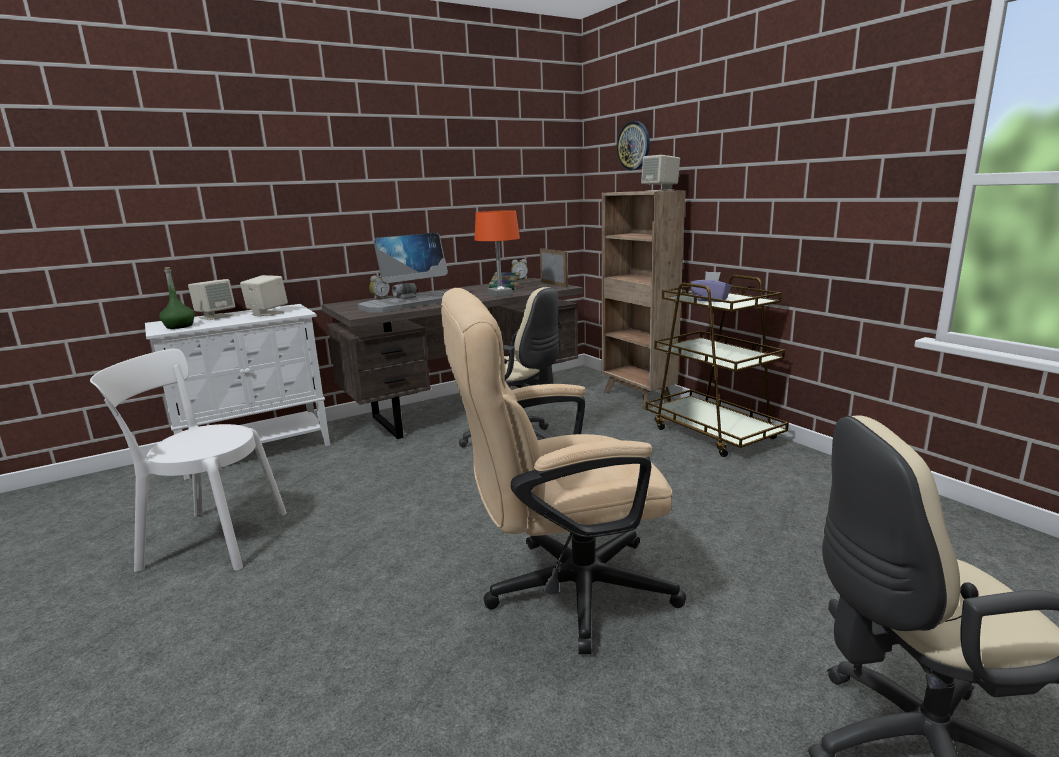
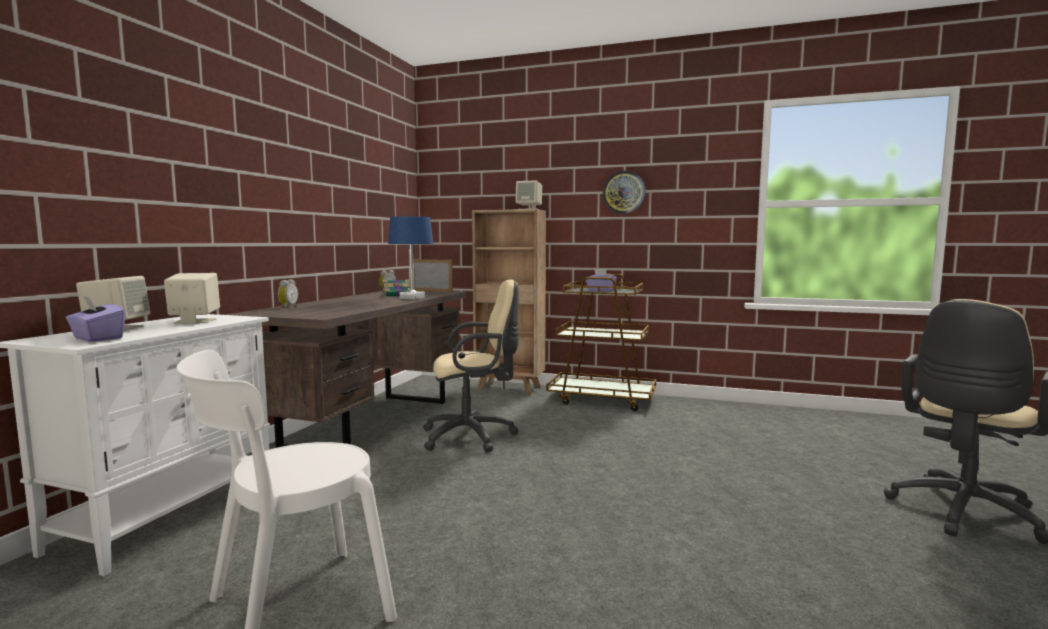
camera: 40 degrees left, 10 degrees down
(179, 326) = (97, 338): green bottle -> purple tissue box
(412, 303) = (342, 307): monitor -> none
(500, 294) = (412, 298): orange table lamp -> blue table lamp
(562, 591) = (698, 513): beige office chair -> none
(633, 146) = (483, 175): wall clock -> wall clock (624, 192)

